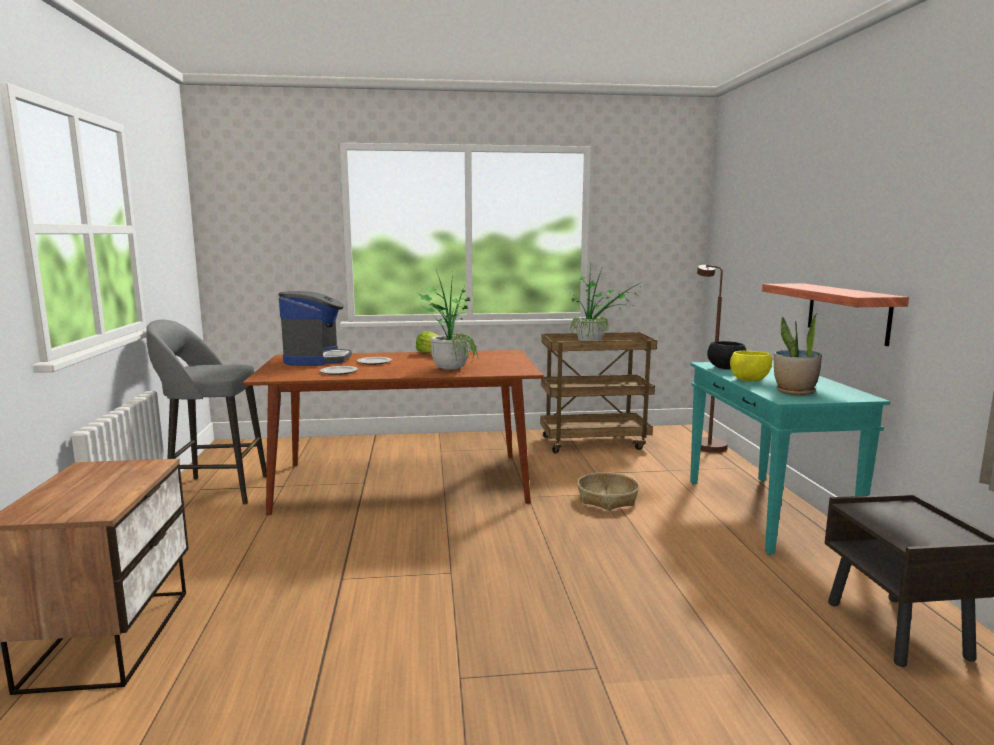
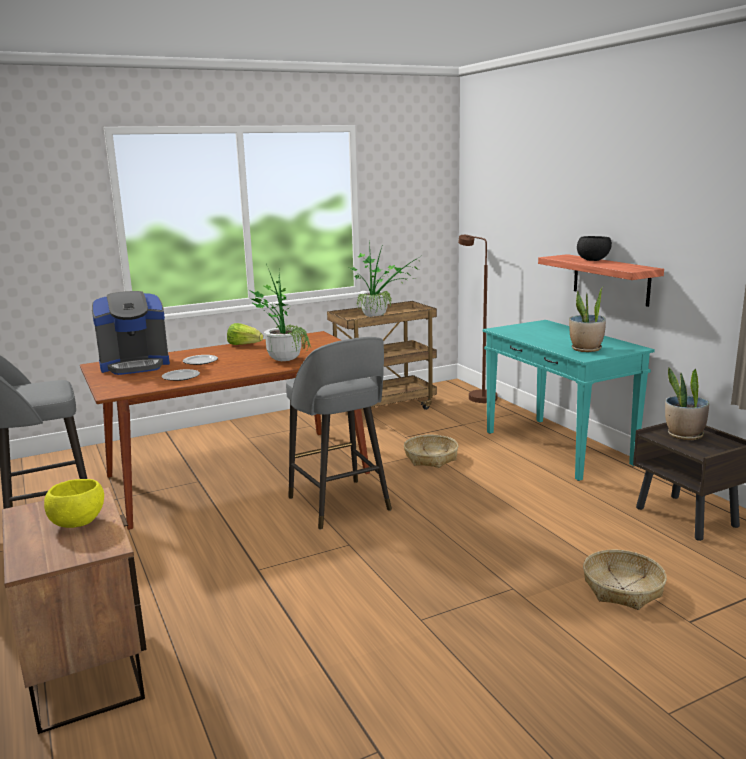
camera: 20 degrees left, 5 degrees up
(316, 359) = (135, 365): coffee machine -> coffee machine turned 90 degrees clockwise
(475, 530) = (340, 505): none -> grey stool
(725, 368) = (515, 332): black bowl -> black bowl (592, 260)
(744, 706) = (623, 589): none -> basket
(748, 380) = (543, 342): yellow bowl -> yellow bowl (76, 523)
(899, 515) = (684, 435): none -> potted plant

